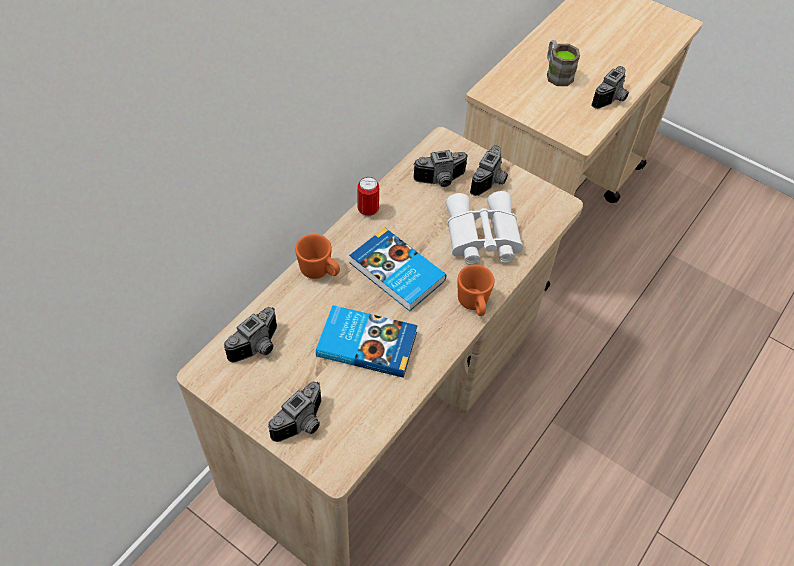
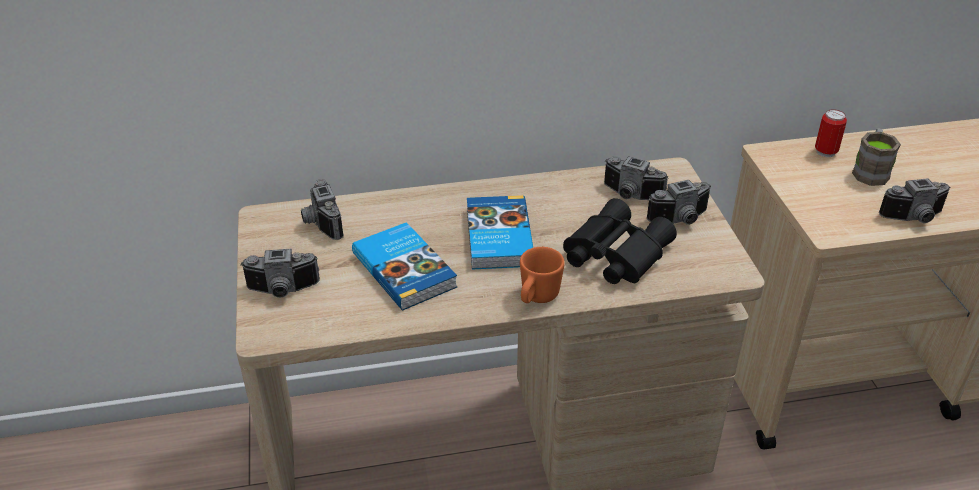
camera: 45 degrees right, 15 degrees down
(259, 347) = (320, 223): camera -> camera turned 75 degrees clockwise
(320, 272) = (434, 202): orange mug -> none
(368, 210) = (532, 183): can -> can (825, 152)
(480, 236) = (613, 253): white binoculars -> black binoculars

